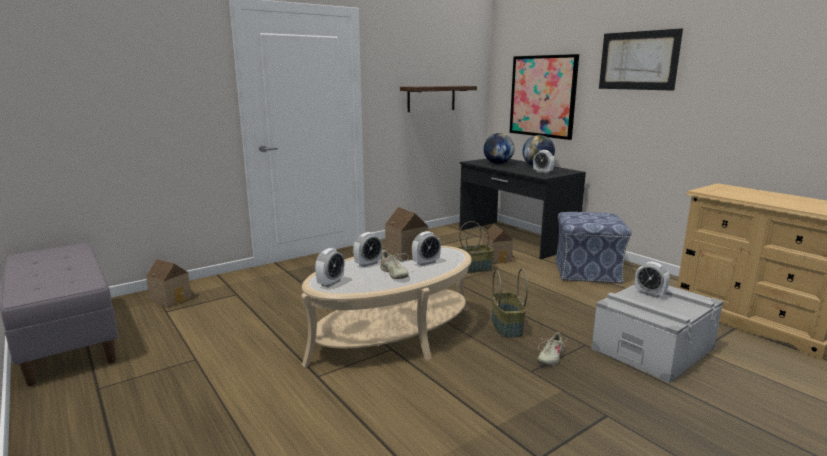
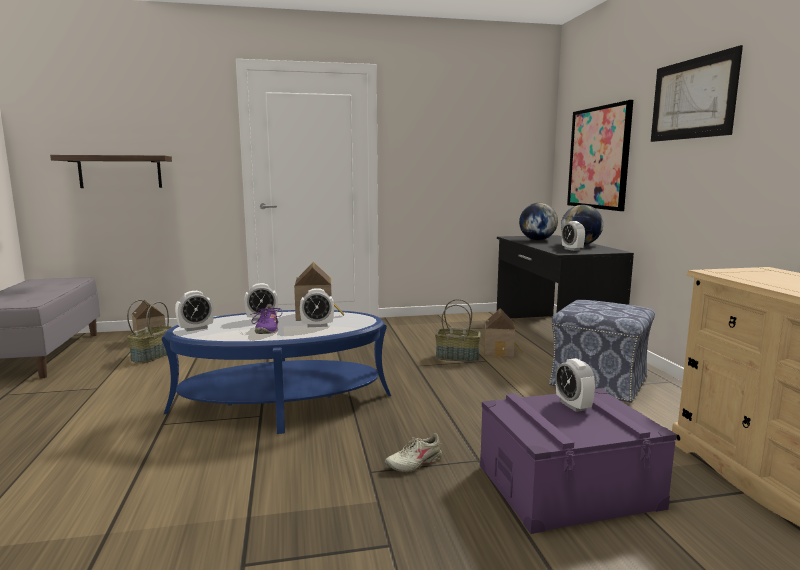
camera: 25 degrees right, 5 degrees down
(393, 273) = (266, 329): beige shoe -> purple shoe
(393, 334) = (281, 403): beige coffee table -> blue coffee table
(431, 98) = (469, 163): shelf -> shelf (120, 172)
(506, 326) = (409, 420): basket -> basket (152, 355)
(652, 348) = (567, 486): grey storage box -> purple storage box

